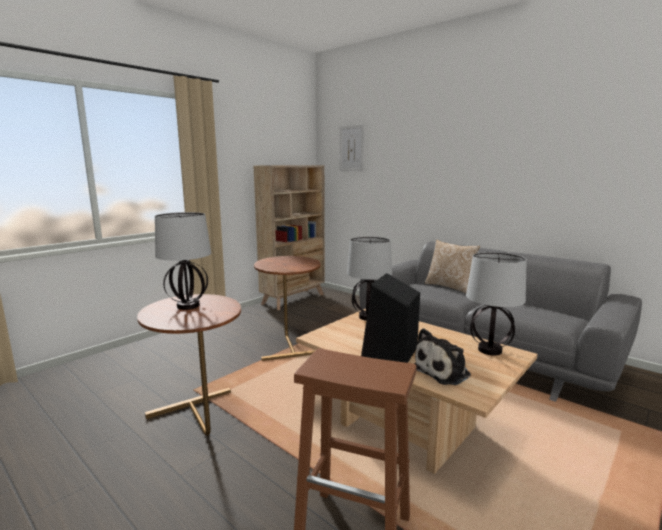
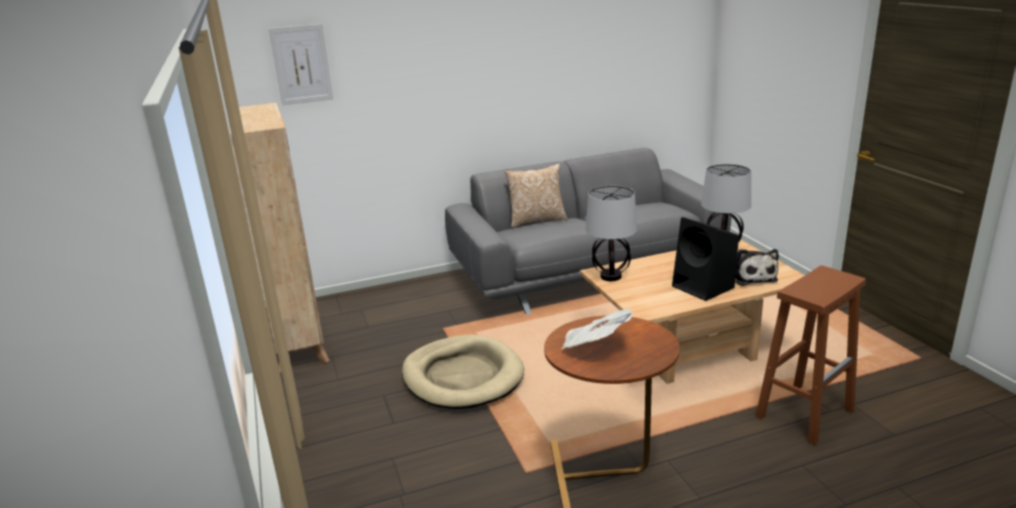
camera: 60 degrees left, 10 degrees up
(188, 305) = (595, 345): table lamp -> newspaper
(290, 345) = (462, 376): brown side table -> beige dog bed

